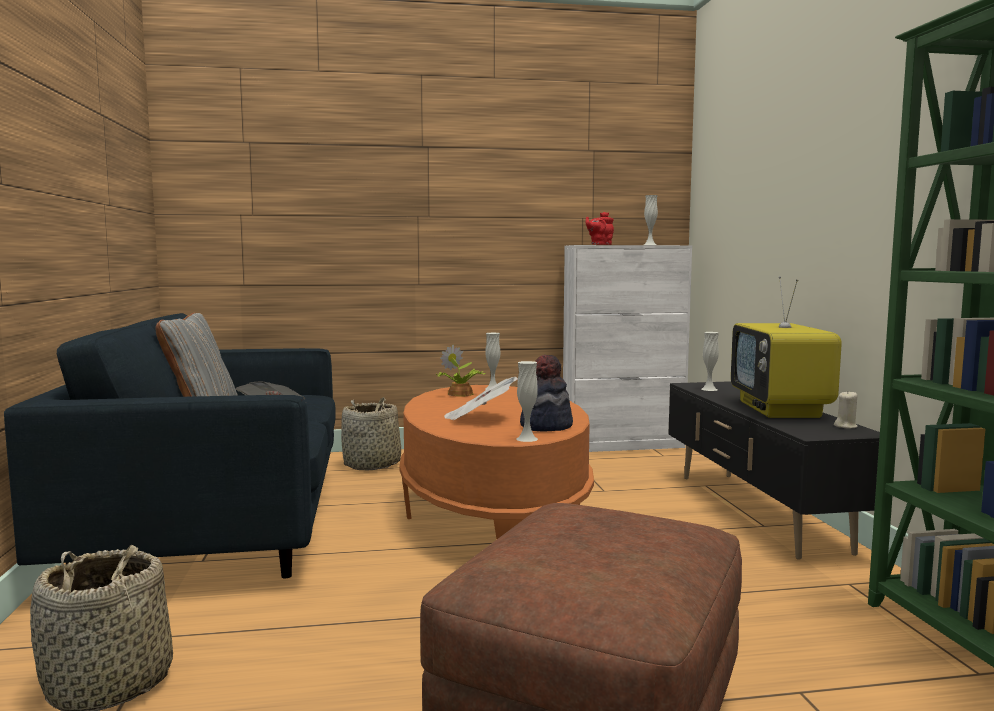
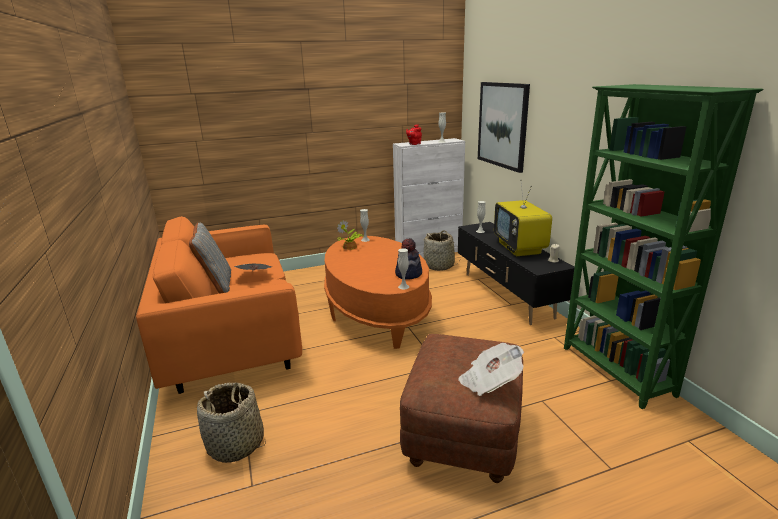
camera: 10 degrees left, 15 degrees up
(218, 525) = (232, 337): blue sofa -> orange sofa
(372, 465) = (296, 282): basket -> basket (439, 266)
(479, 418) = (371, 270): newspaper -> newspaper (489, 382)
(753, 202) = (502, 125): none -> picture

